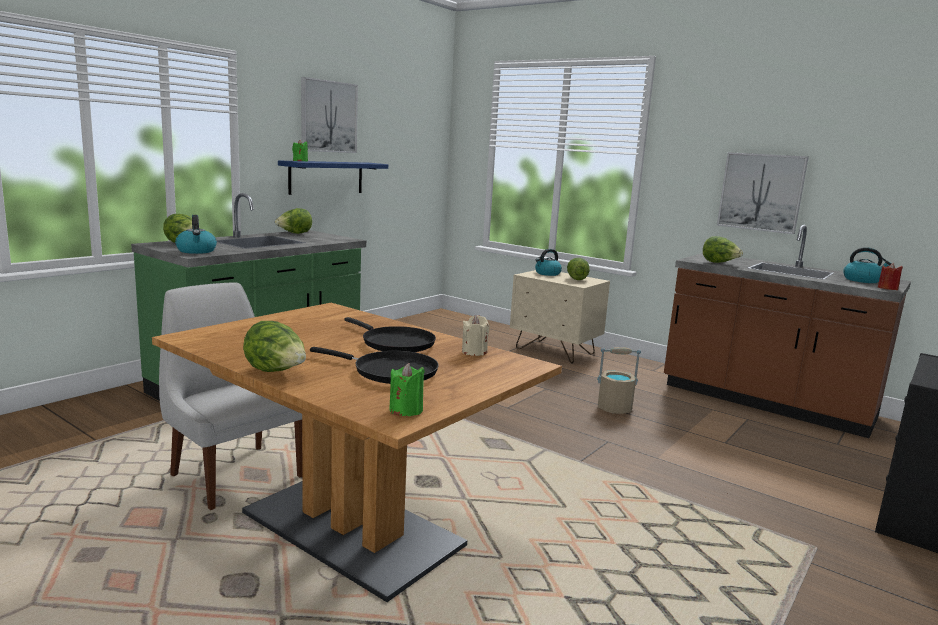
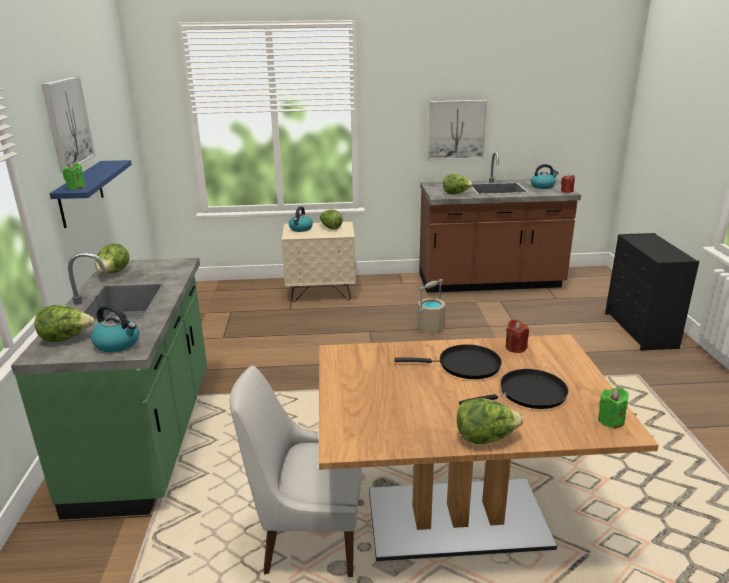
camera: 40 degrees left, 10 degrees up
(474, 352) = (515, 348): beige candle -> red candle

